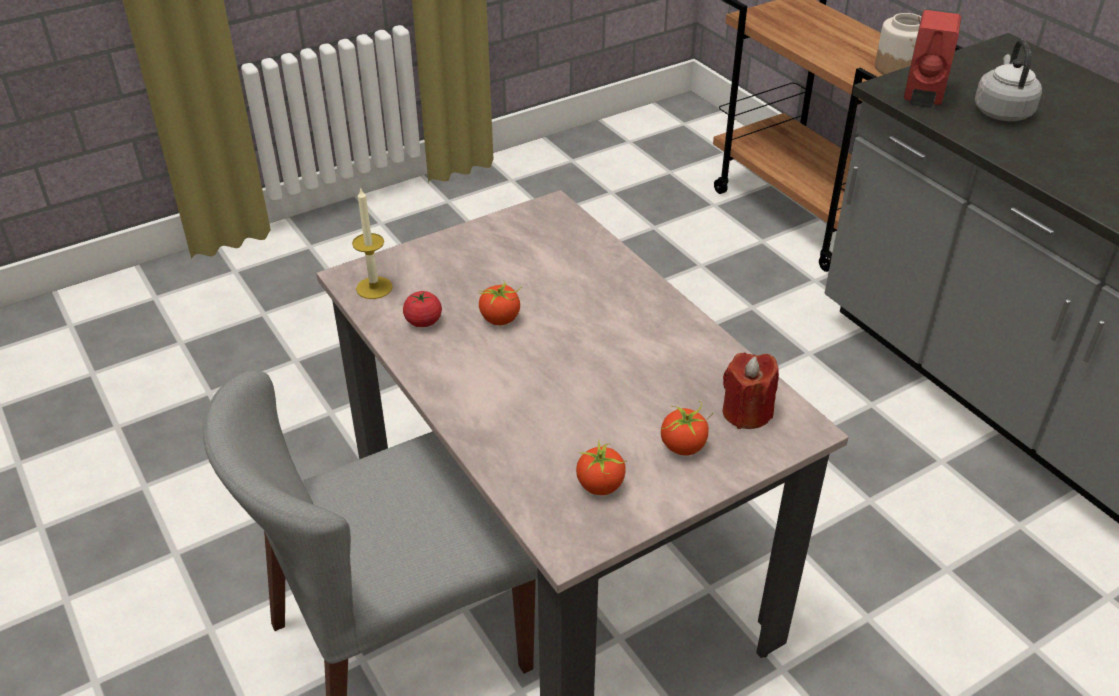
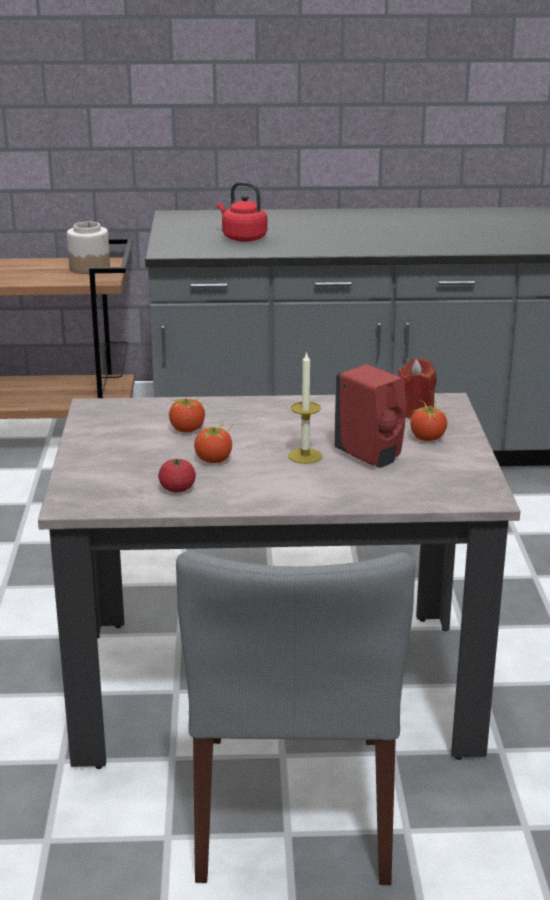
camera: 60 degrees left, 15 degrees down
(374, 288) = (101, 498): candle -> candle (305, 456)
(600, 486) = (439, 473): tomato -> tomato (187, 429)
(923, 96) = (193, 248): red soap dispenser -> red soap dispenser (369, 457)
(1002, 111) = (242, 238): grey kettle -> red kettle

